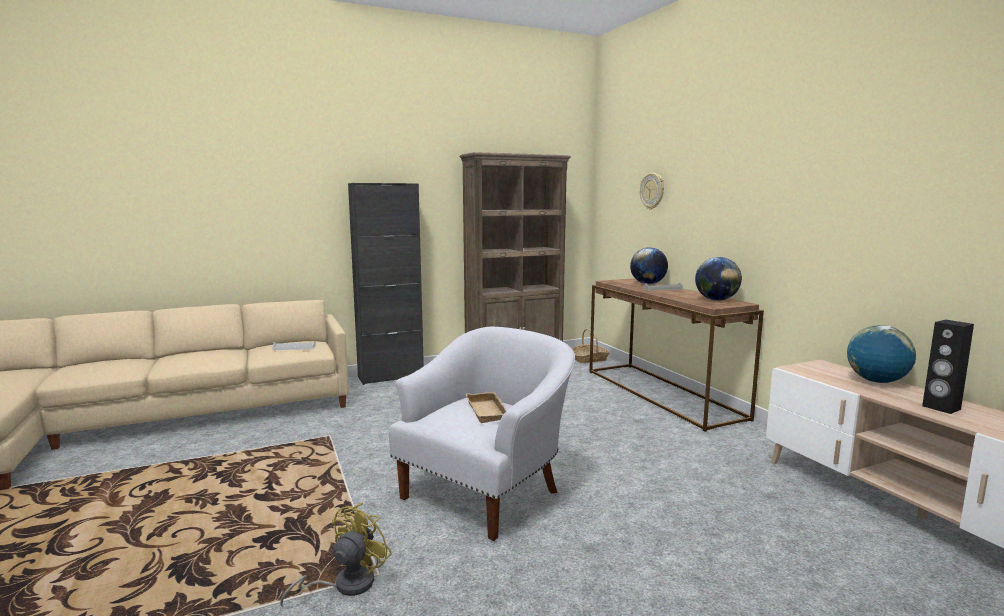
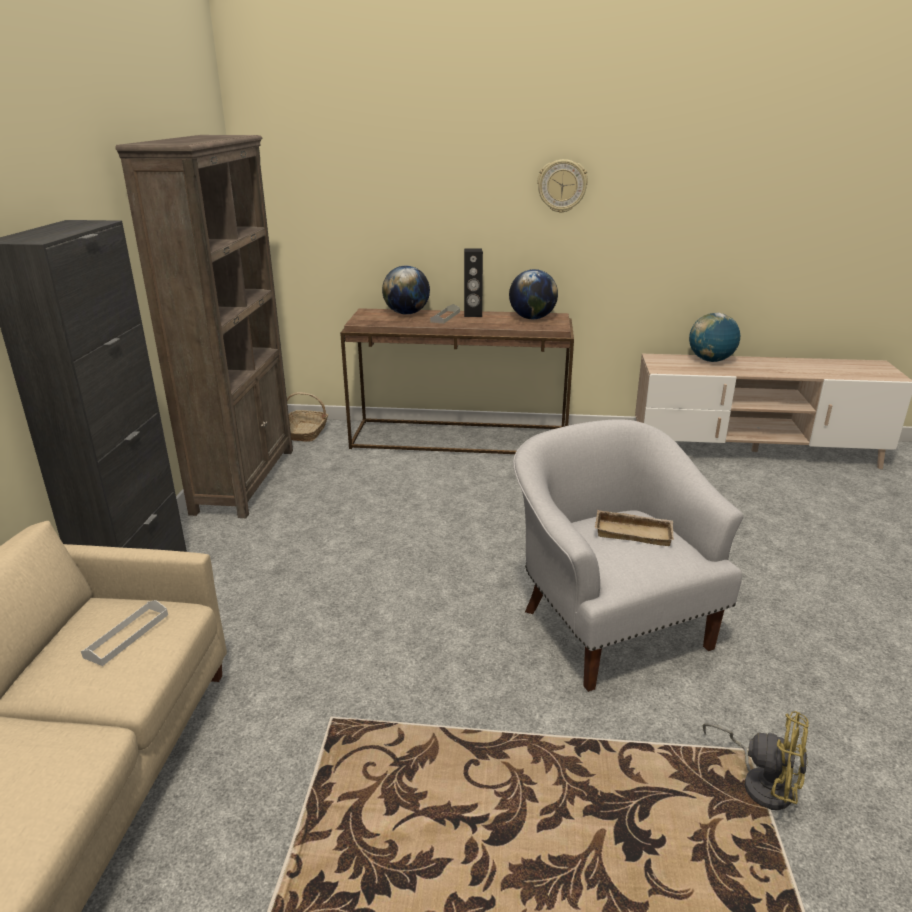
camera: 60 degrees left, 15 degrees up
(345, 585) = (761, 782): yellow fan -> yellow fan turned 150 degrees clockwise
(652, 191) = (376, 185): wall clock -> wall clock (562, 186)
(941, 408) = (776, 368): black speaker -> black speaker (473, 314)

